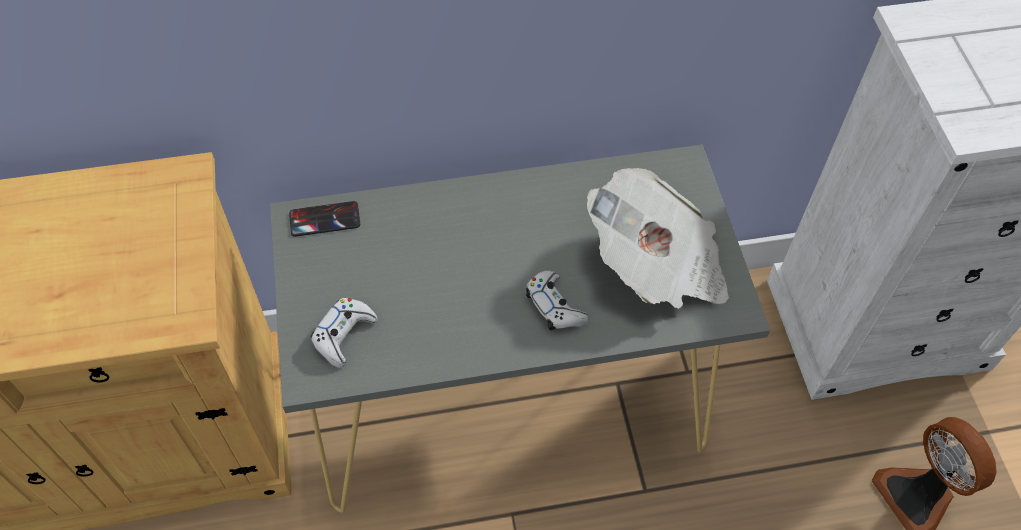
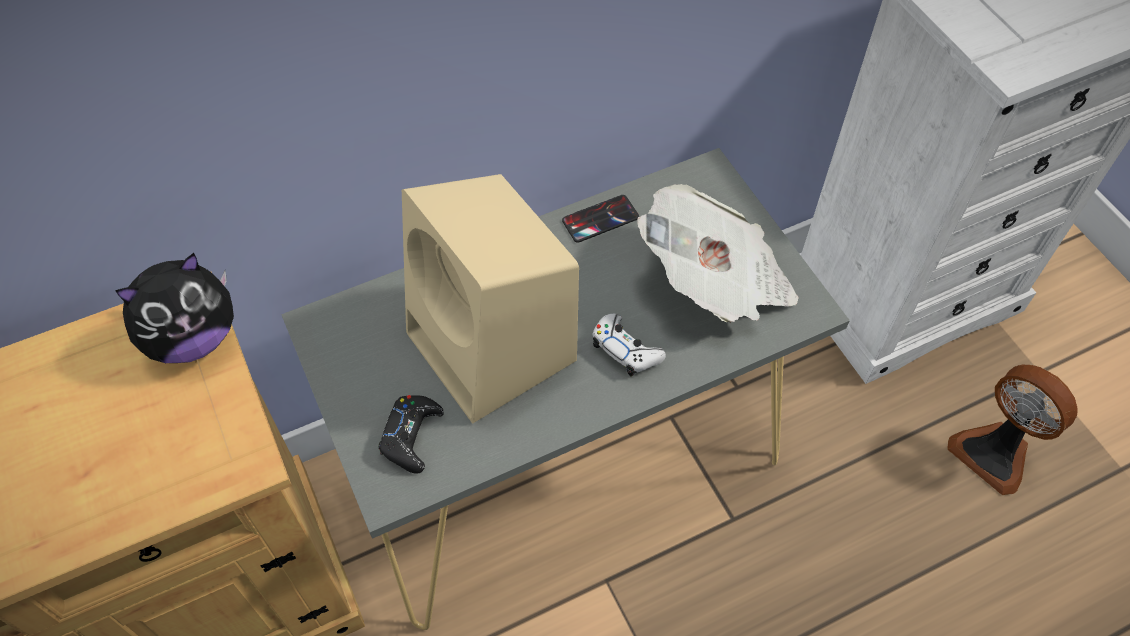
camera: 15 degrees left, 0 degrees up
(179, 204) = (193, 338): none -> plush toy
(325, 219) = (349, 317): phone -> phone (600, 219)
(344, 335) = (411, 437): white game controller -> black game controller
(439, 277) = (495, 349): none -> beige speaker

